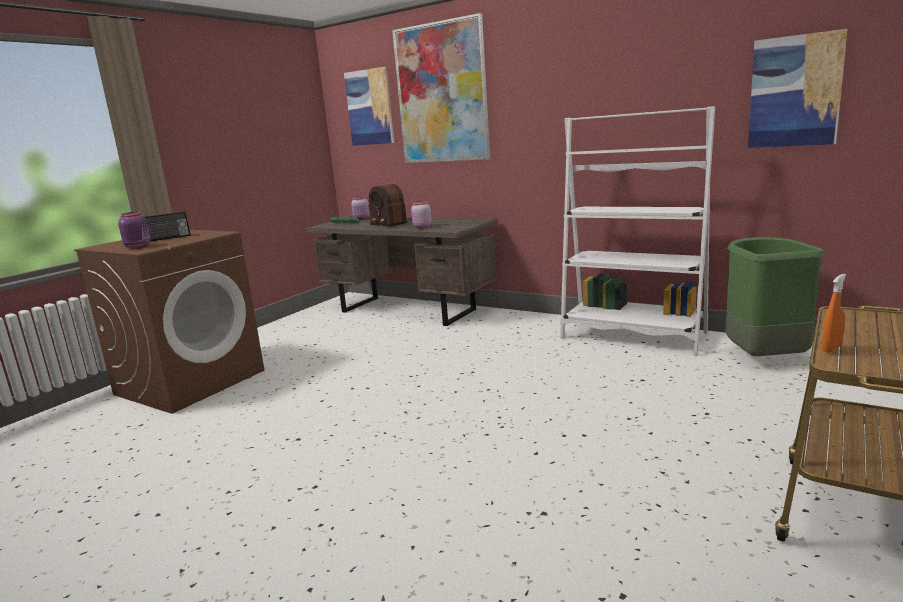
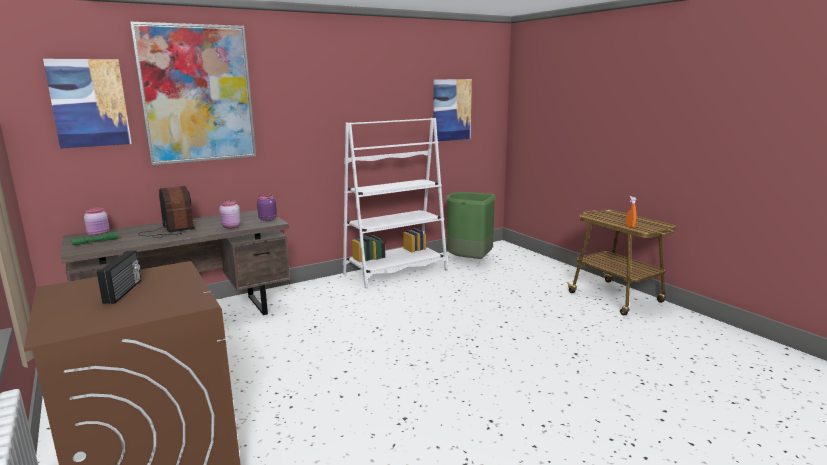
camera: 65 degrees left, 0 degrees up
(139, 247) = (155, 305): purple jar -> purple jar (267, 219)
(391, 223) = (170, 230): radio -> radio turned 105 degrees counterclockwise

